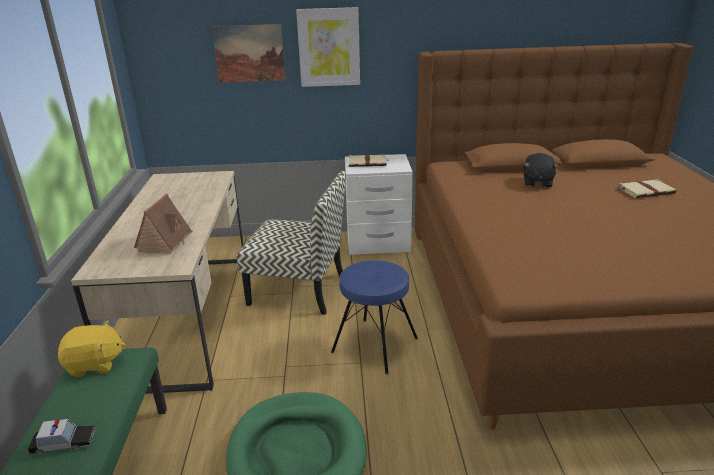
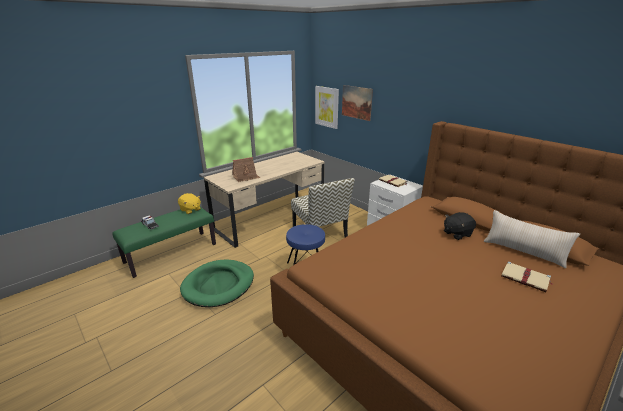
camera: 50 degrees right, 0 degrees up
(329, 47) = (394, 107): picture -> picture (327, 107)
(601, 173) = (523, 252): none -> beige pillow

